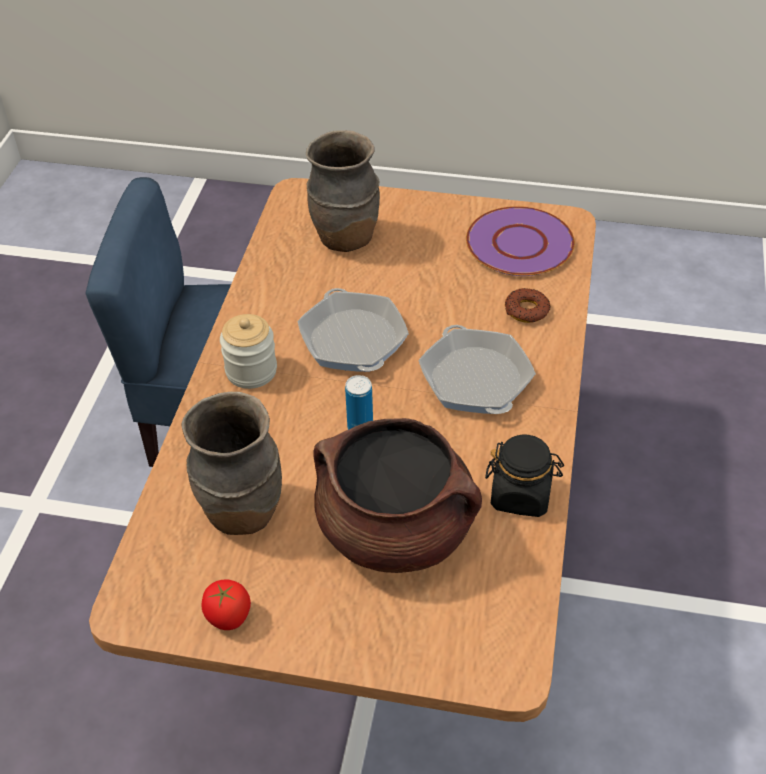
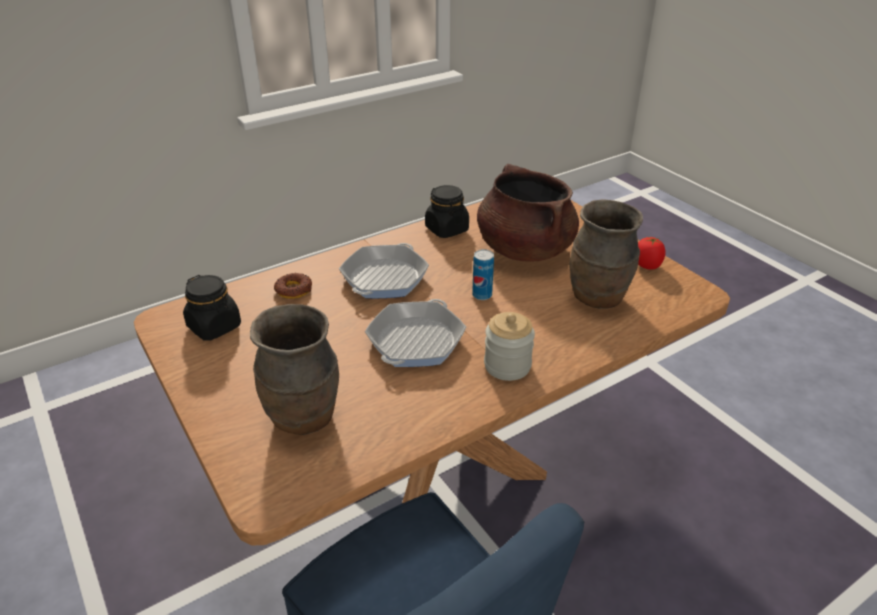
camera: 135 degrees left, 10 degrees down
(520, 243) = (215, 327): purple plate -> black jar

